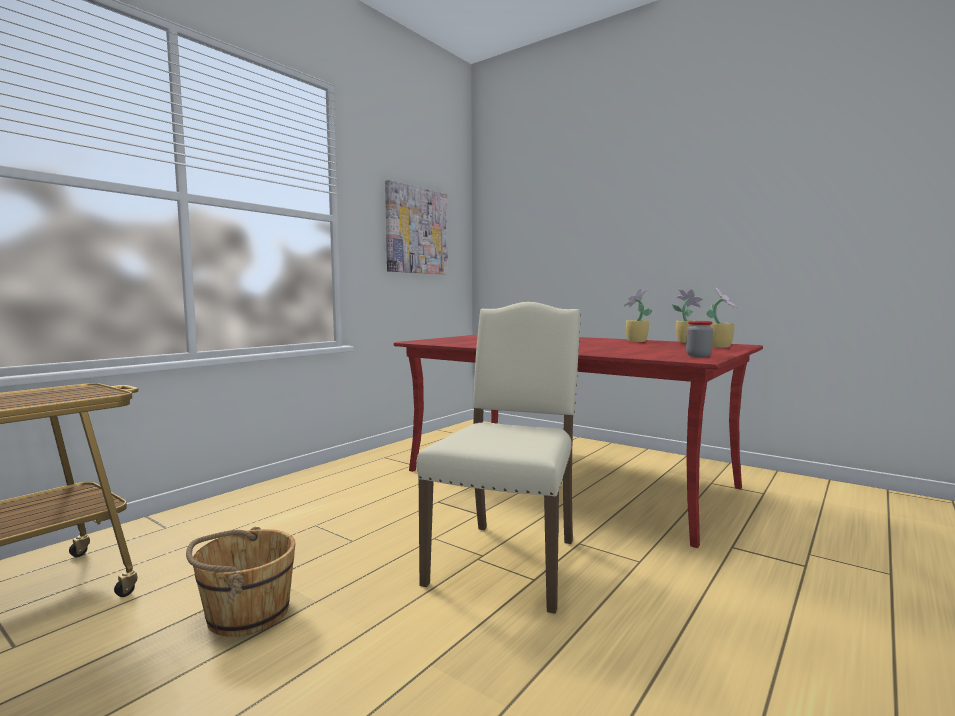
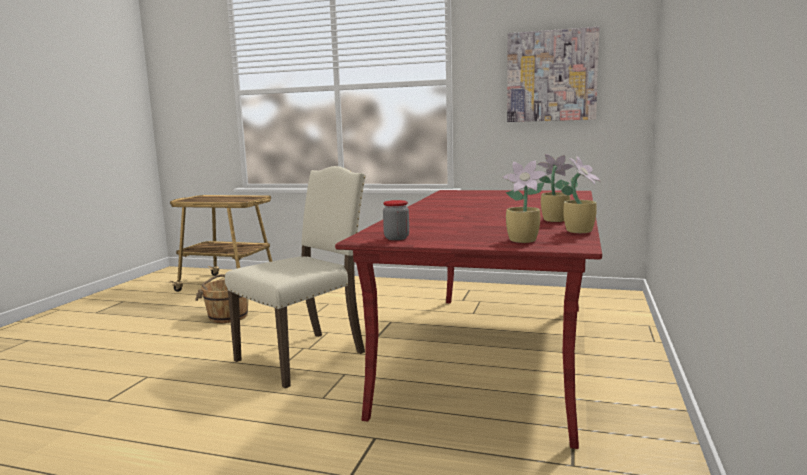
camera: 70 degrees right, 5 degrees up
(508, 560) = (304, 356): beige chair -> beige chair turned 45 degrees counterclockwise

